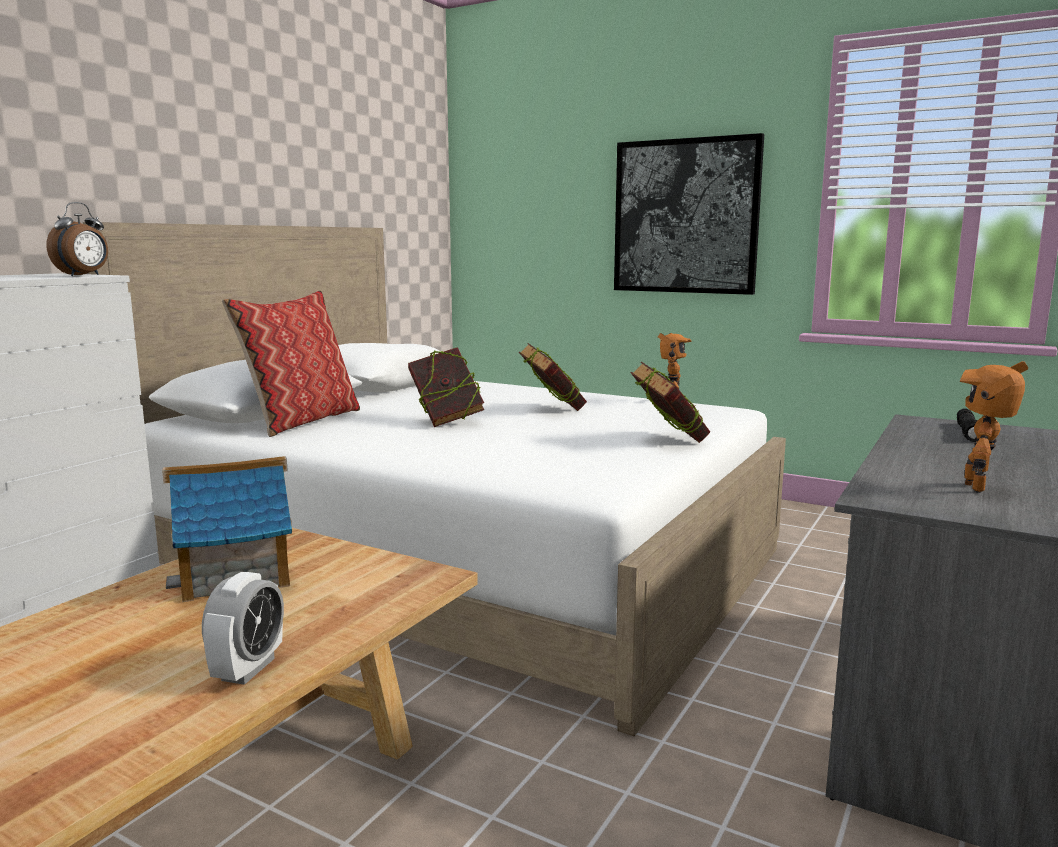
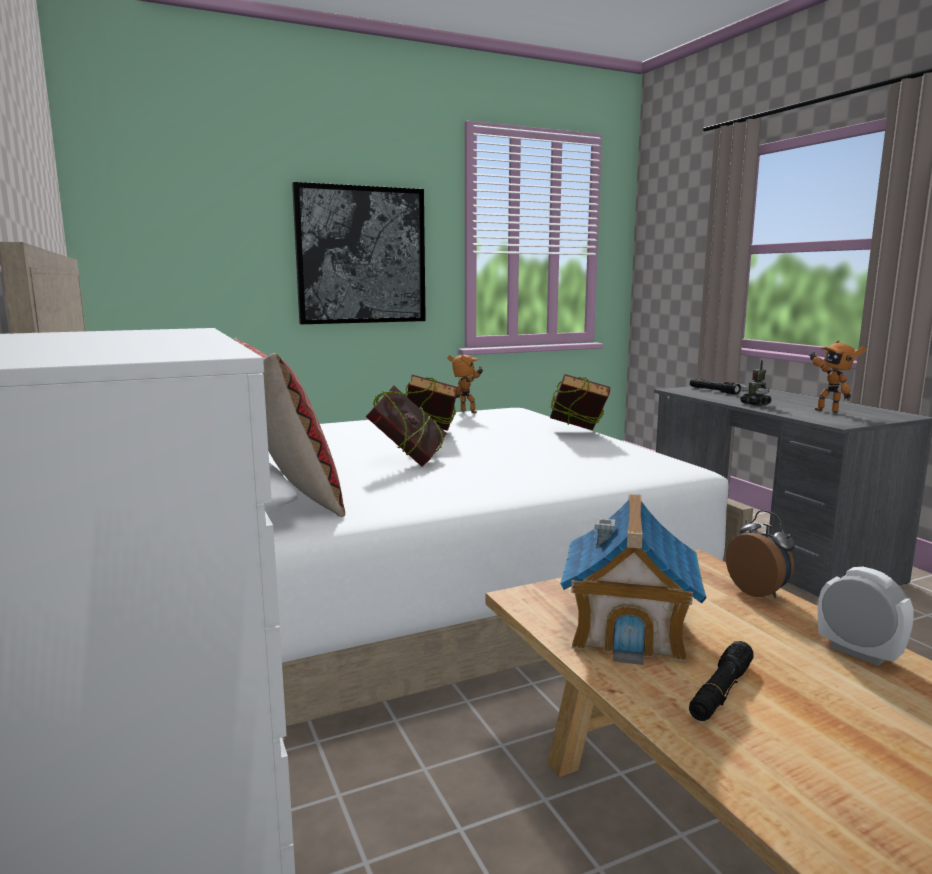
camera: 55 degrees left, 0 degrees up
(84, 275) = (179, 331): alarm clock -> alarm clock (759, 591)
(131, 620) = (720, 691): none -> black flashlight
(916, 455) = (755, 404): none -> toy robot

